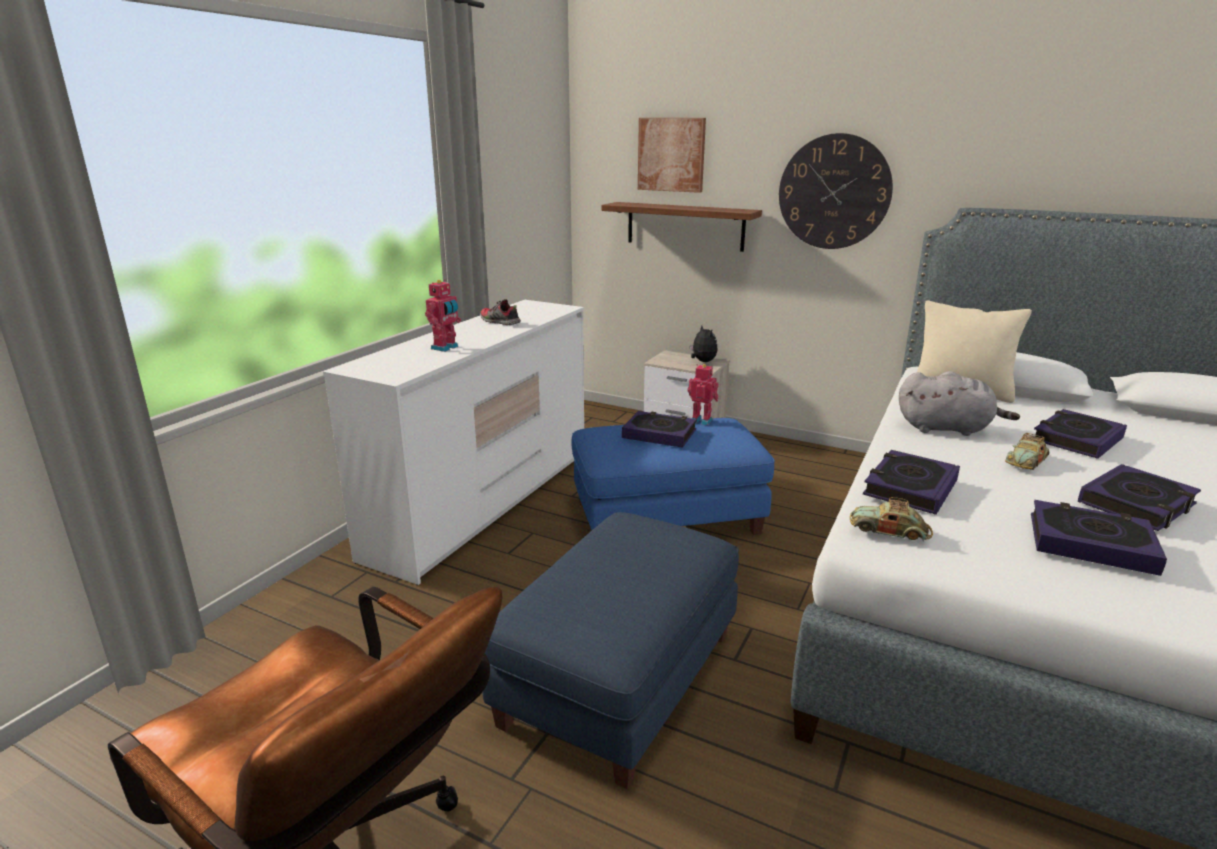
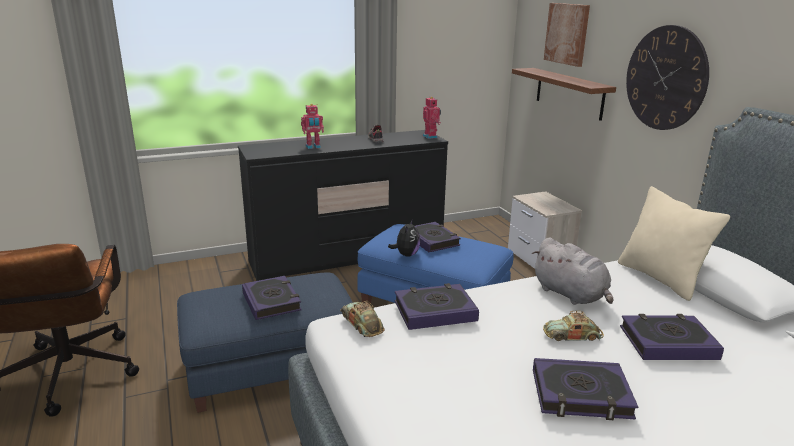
camera: 40 degrees right, 0 degrees up
(485, 503) = (348, 256): white dresser -> black dresser
(701, 420) = (478, 242): toy robot -> toy robot (431, 136)
(702, 361) = (557, 206): plush toy -> plush toy (406, 254)
(1090, 543) = (465, 391): book -> book (271, 301)

